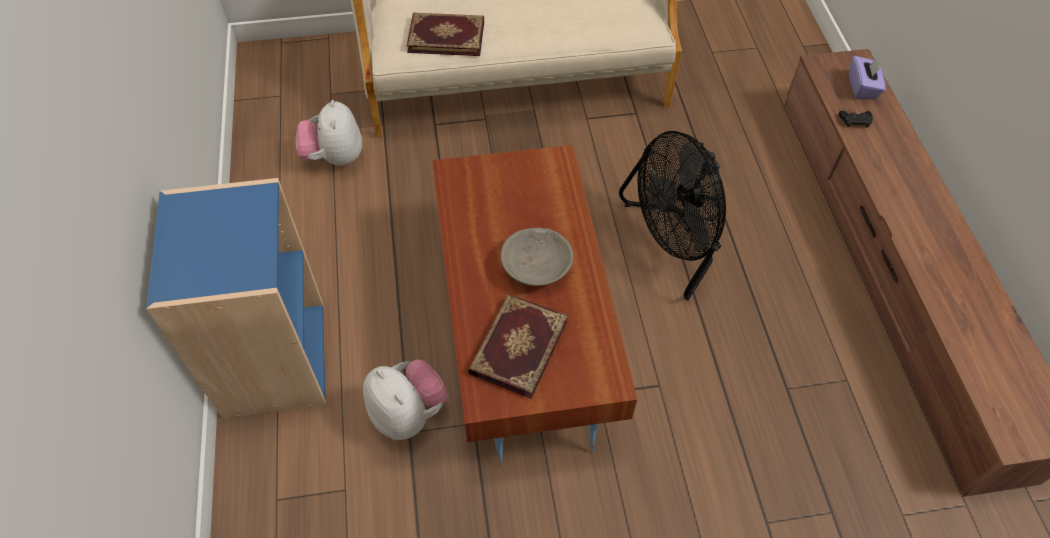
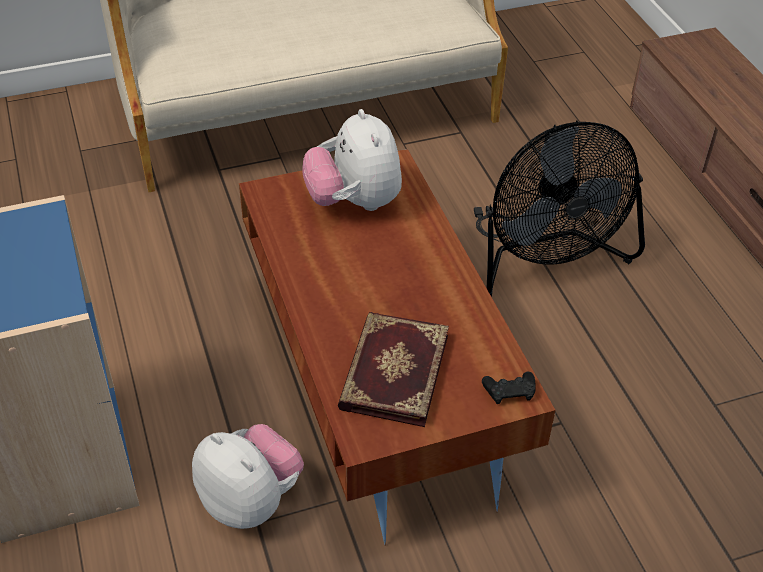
camera: 10 degrees left, 10 degrees down
(334, 157) = (98, 219): plush toy -> plush toy (354, 202)
(446, 36) = (227, 53): book -> none
(536, 267) = (395, 282): grey bowl -> none
(676, 238) = (540, 258): black fan -> black fan turned 75 degrees counterclockwise
(855, 121) = (721, 99): black game controller -> black game controller (509, 391)
(862, 87) = (720, 65): purple tissue box -> none

